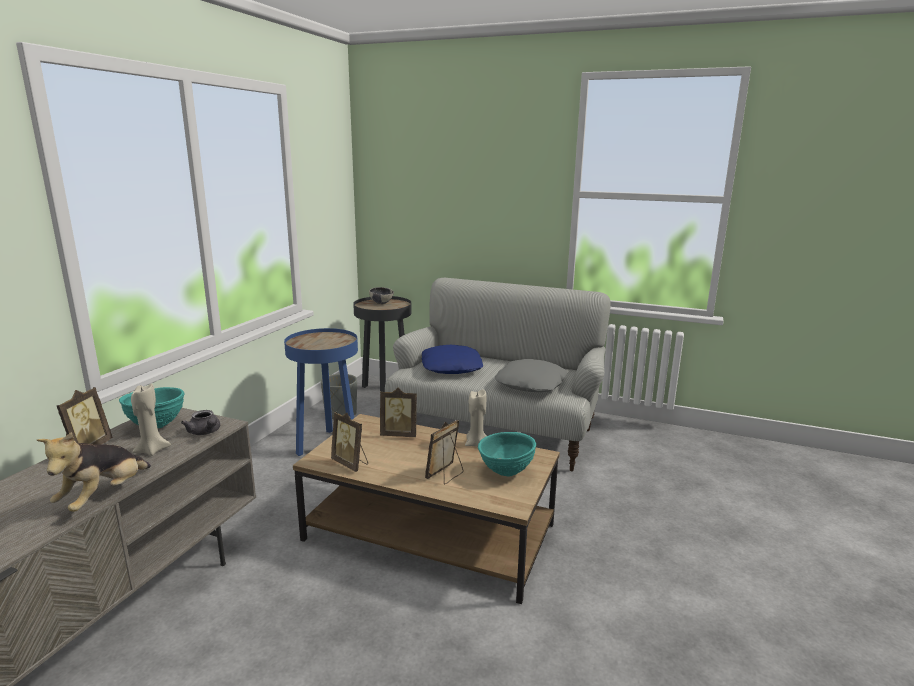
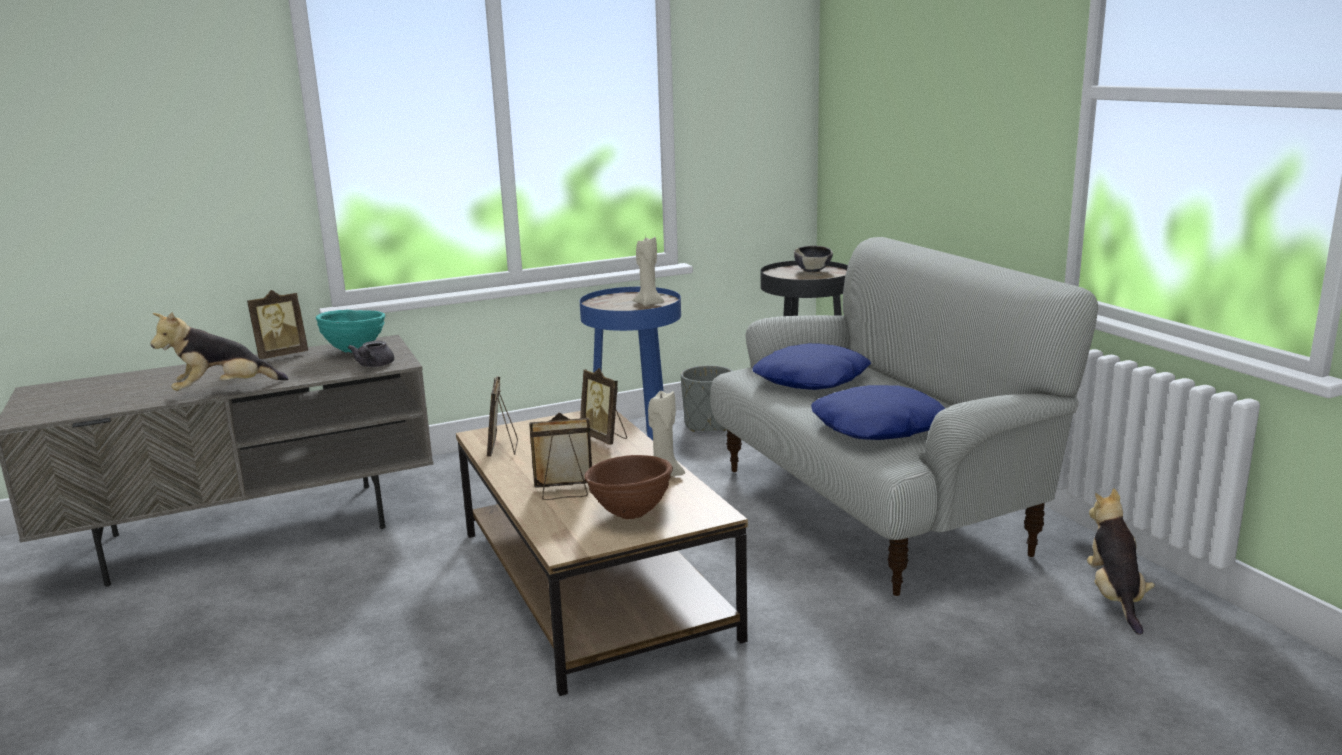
camera: 45 degrees right, 0 degrees up
(152, 450) = (313, 368): beige candle -> beige candle (648, 303)
(505, 473) = (630, 514): turquoise bowl -> brown bowl
(531, 383) = (879, 427): grey pillow -> blue pillow
(638, 437) = (1114, 597): none -> plush toy

